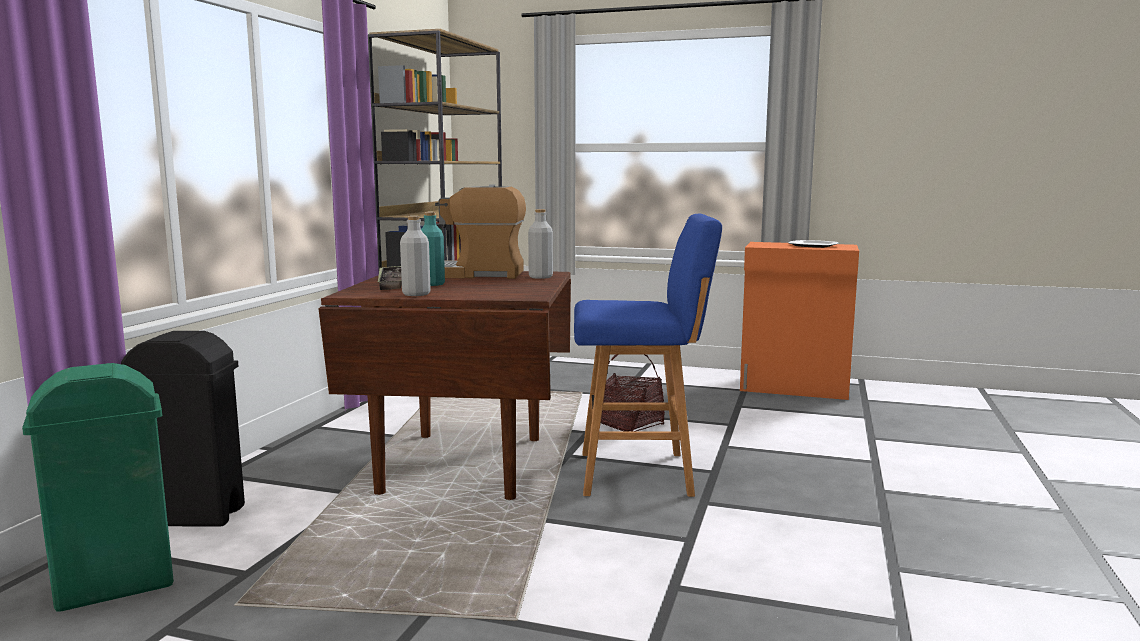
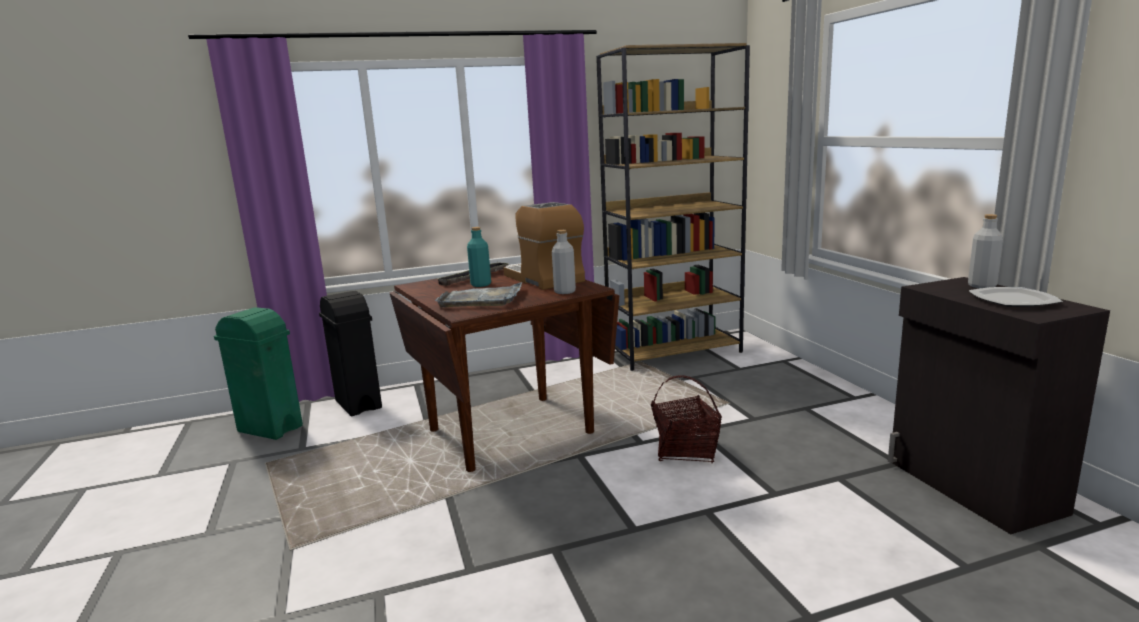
camera: 55 degrees right, 5 degrees up
(416, 294) = (433, 293): grey bottle -> grey bottle (981, 286)
(492, 289) = (481, 299): none -> grey tray
(640, 473) = (581, 498): blue stool -> none
(794, 388) = (972, 487): orange cabinet -> black cabinet

